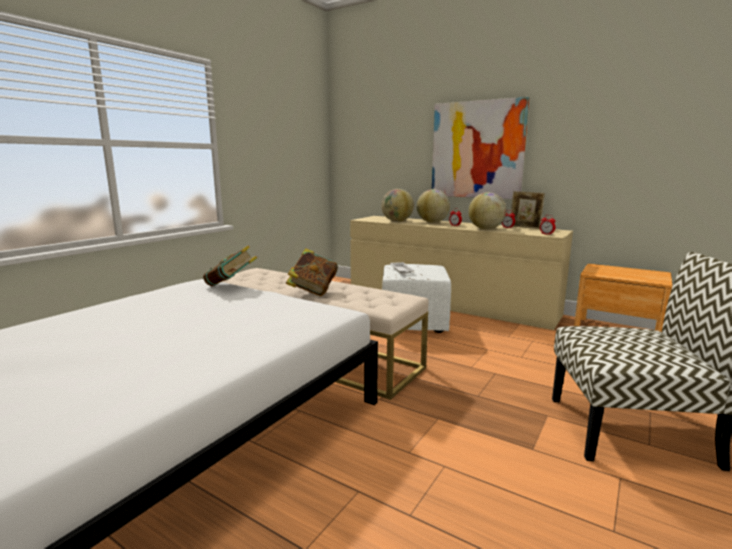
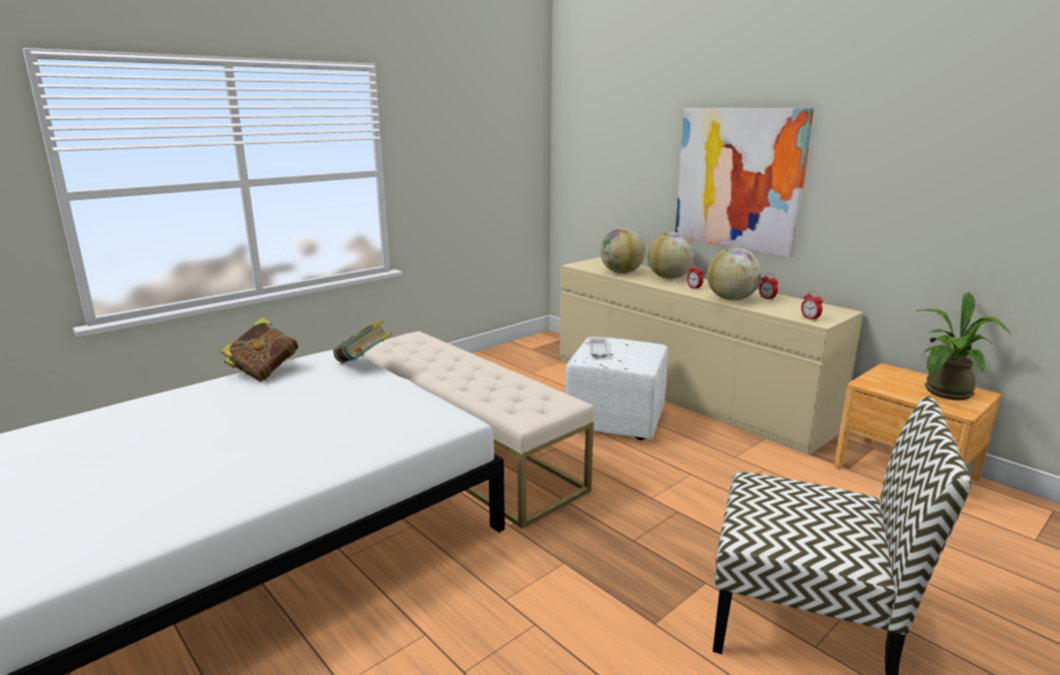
camera: 15 degrees right, 5 degrees up
(313, 291) = (458, 379): book -> book (264, 372)
(525, 227) = (794, 299): picture frame -> none
(641, 274) = (945, 394): none -> potted plant

